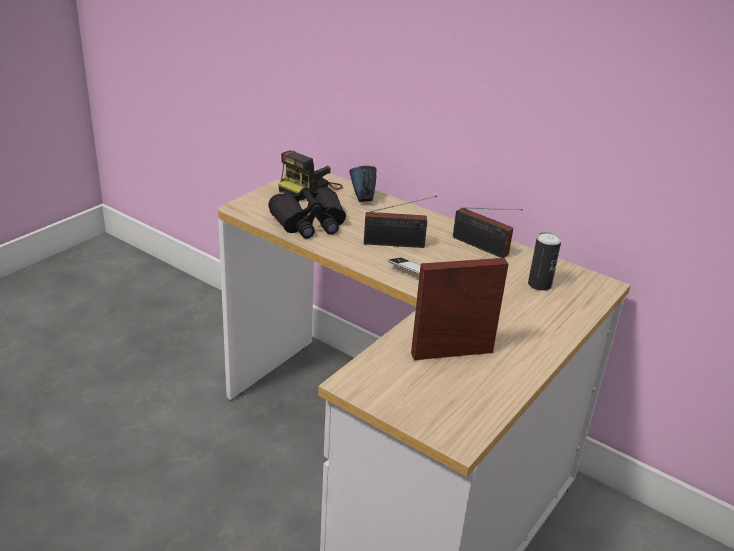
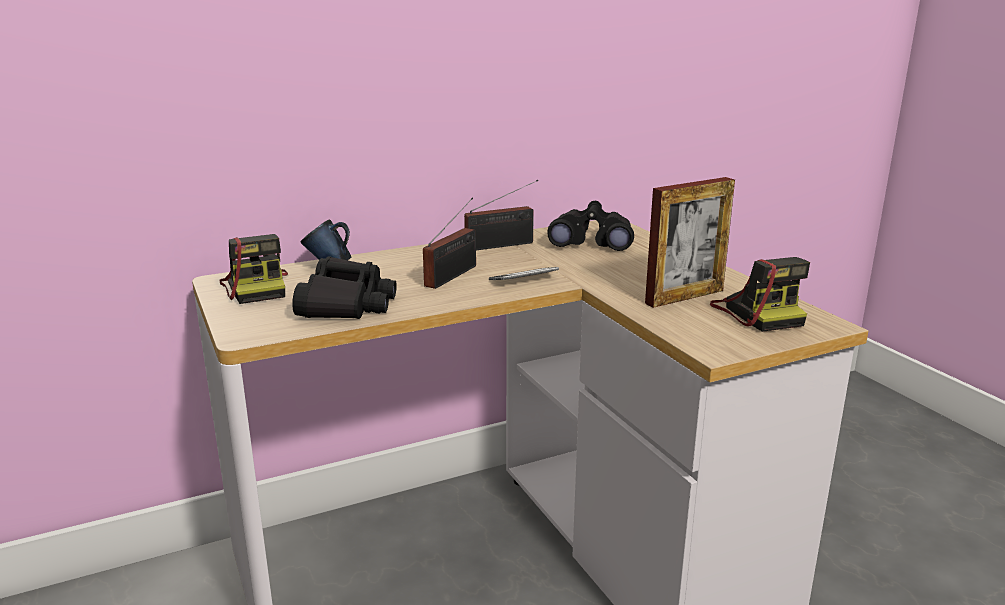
camera: 60 degrees left, 10 degrees down
(450, 396) = (757, 313): none -> camera
(452, 353) = (684, 297): picture frame -> picture frame turned 135 degrees counterclockwise
(539, 284) = (591, 242): can -> black binoculars

